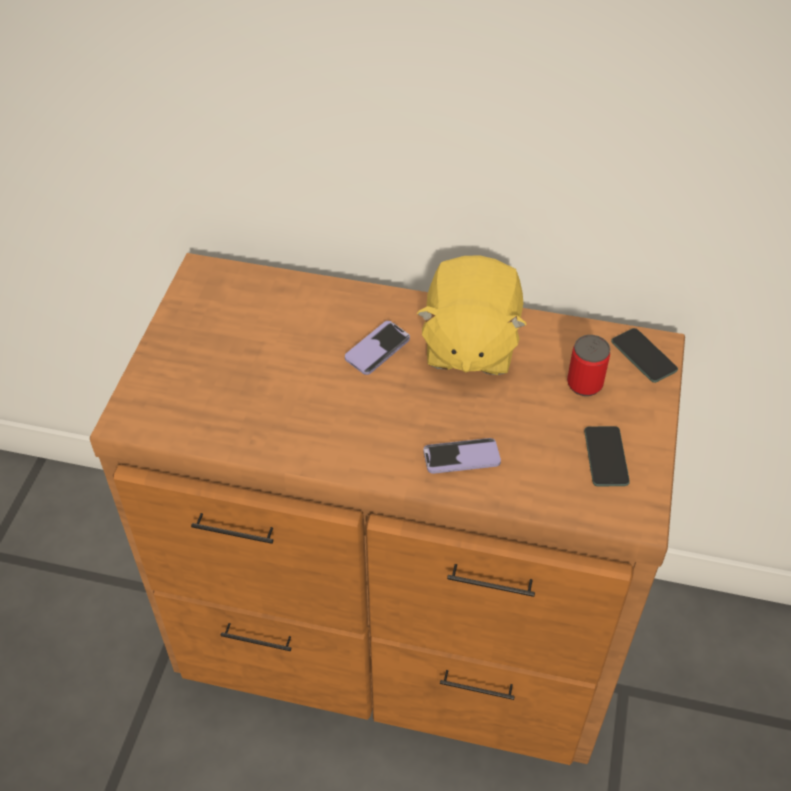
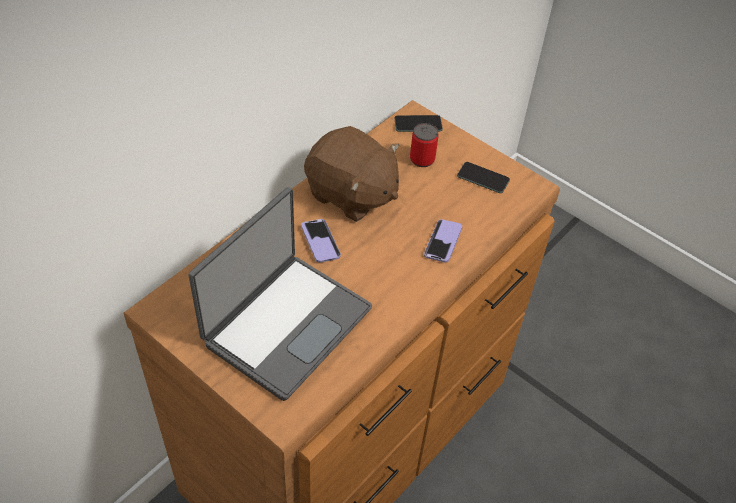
camera: 65 degrees left, 0 degrees up
(244, 371) = (286, 324): none -> laptop
(469, 345) = (351, 194): yellow plush toy -> brown plush toy

